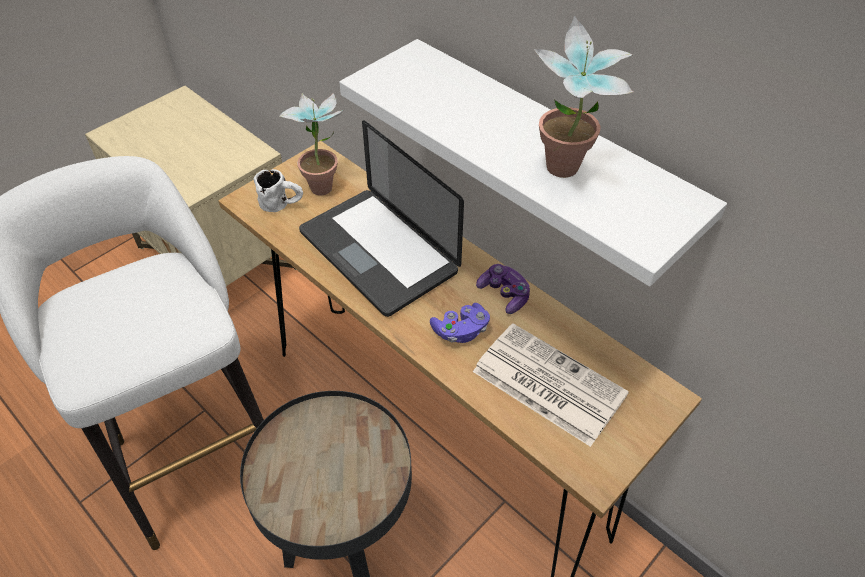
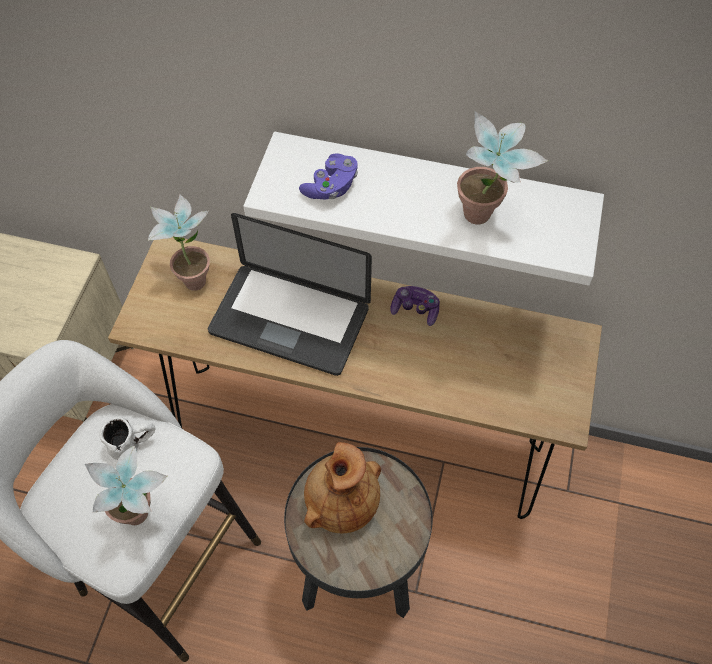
camera: 30 degrees left, 10 degrees up
(126, 351) = (144, 517): none -> potted plant
(283, 205) = (173, 314): white mug -> white mug (134, 443)
(321, 444) = (341, 503): none -> brown vase
(460, 331) = (403, 358): purple game controller -> purple game controller (331, 187)
(546, 383) = (492, 369): newspaper -> none

